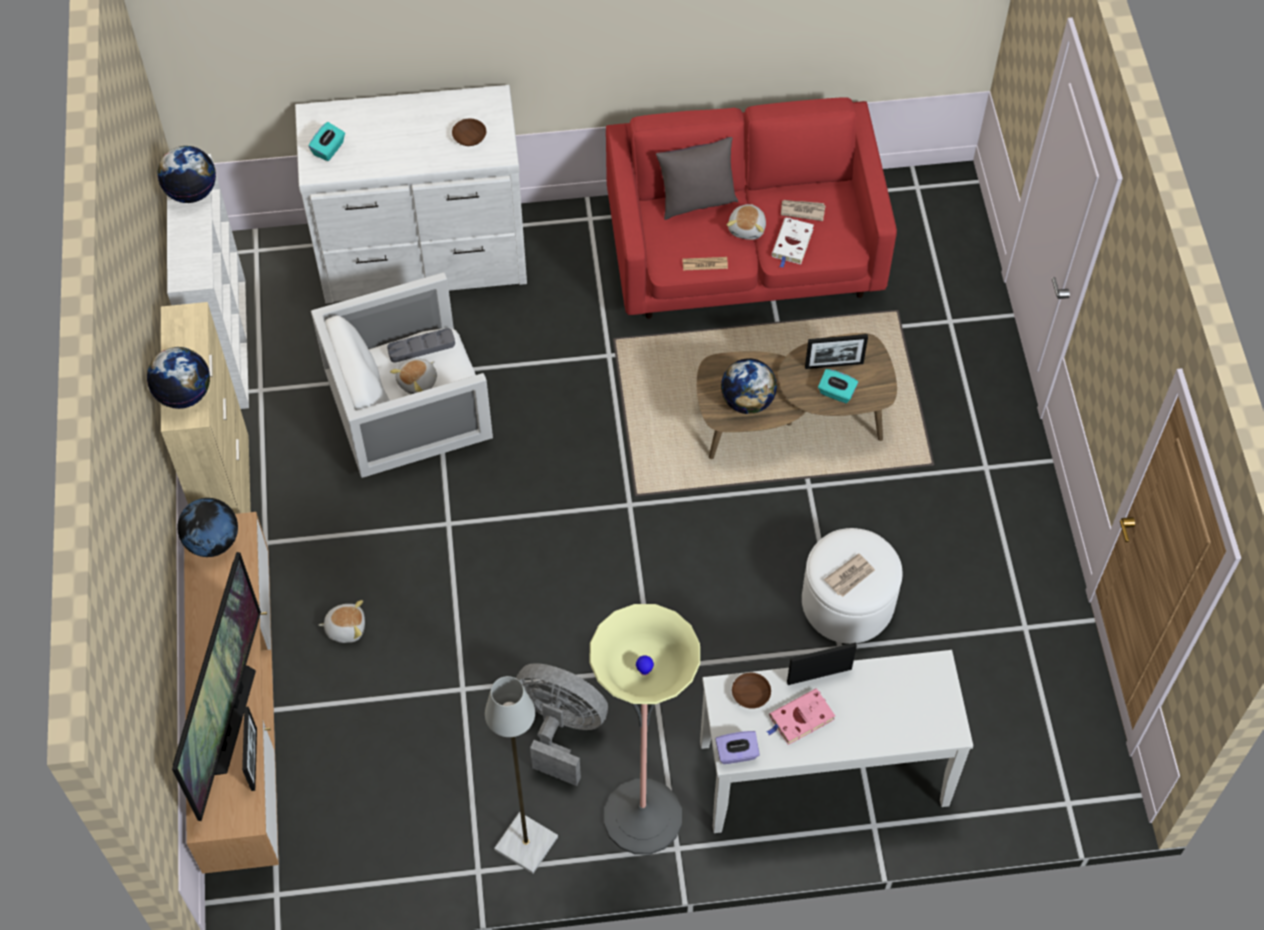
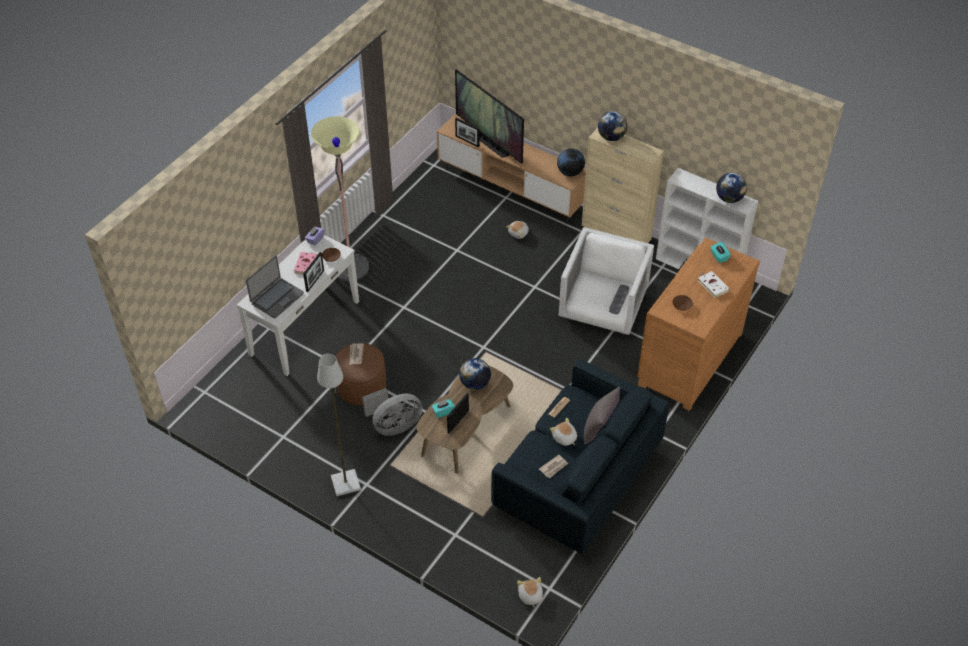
camera: 130 degrees right, 10 degrees down
(418, 382) = (603, 293): plush toy -> plush toy (530, 596)
(424, 257) = (688, 358): white dresser -> brown dresser
(525, 844) = (378, 232): grey floor lamp -> grey floor lamp (346, 482)
(560, 729) = (409, 266): grey fan -> grey fan (394, 426)
(743, 255) = (576, 479): red sofa -> blue sofa
(792, 244) = (537, 448): white book -> white book (712, 285)
(847, 602) = (361, 386): white ottoman -> brown ottoman
(904, 698) = (277, 298): none -> laptop

